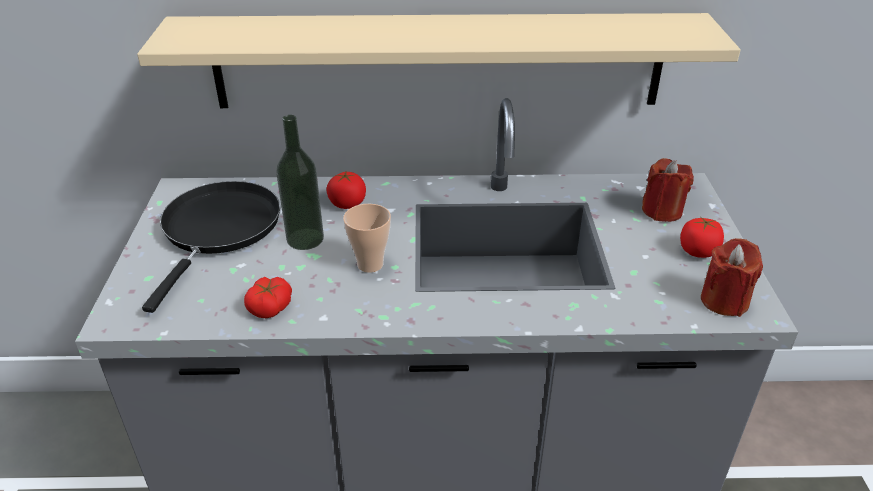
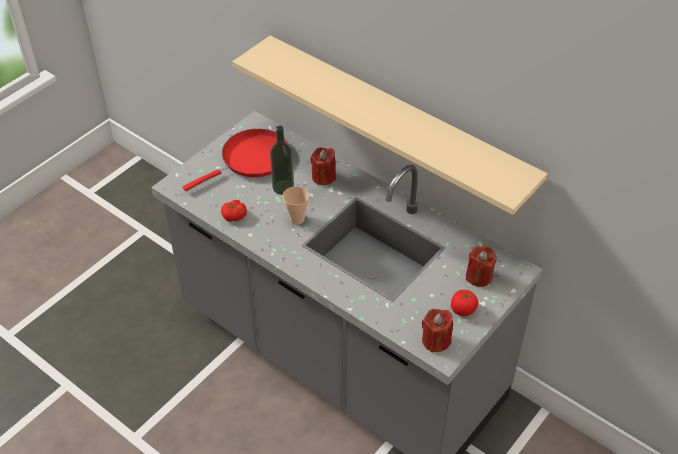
camera: 40 degrees right, 10 degrees up
(219, 230) = (251, 159): black frying pan -> red frying pan
(347, 203) = (323, 177): tomato -> red candle

